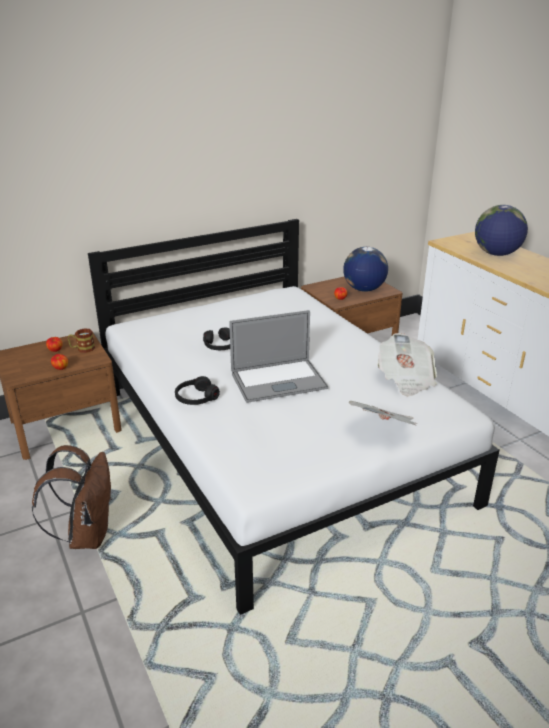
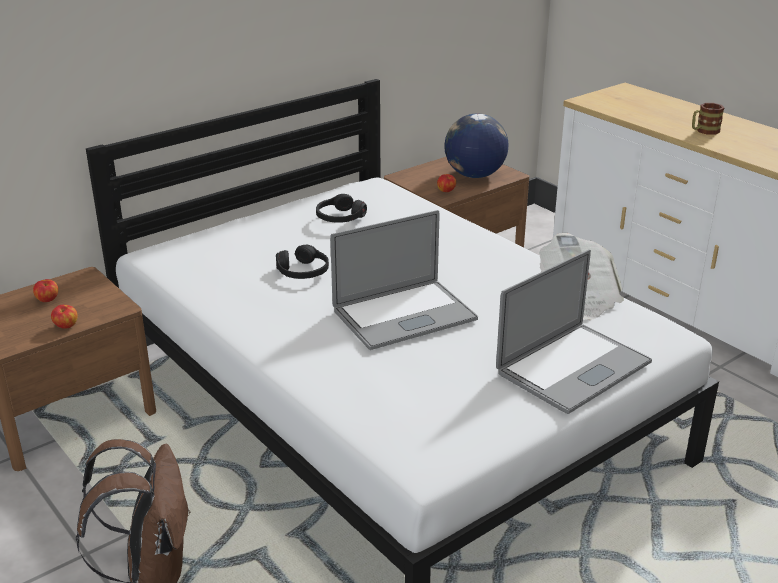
camera: 10 degrees left, 0 degrees up
(82, 349) = (89, 294): mug -> mug (704, 131)
(196, 398) = (294, 350): black headphones -> black headphones (340, 217)
(384, 428) = (573, 367): newspaper -> laptop
(496, 254) = (662, 113): globe -> none

